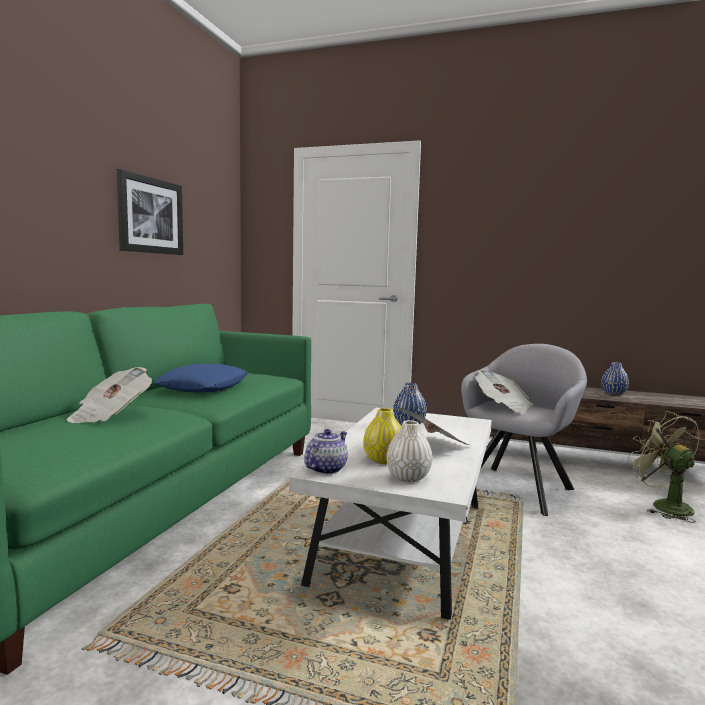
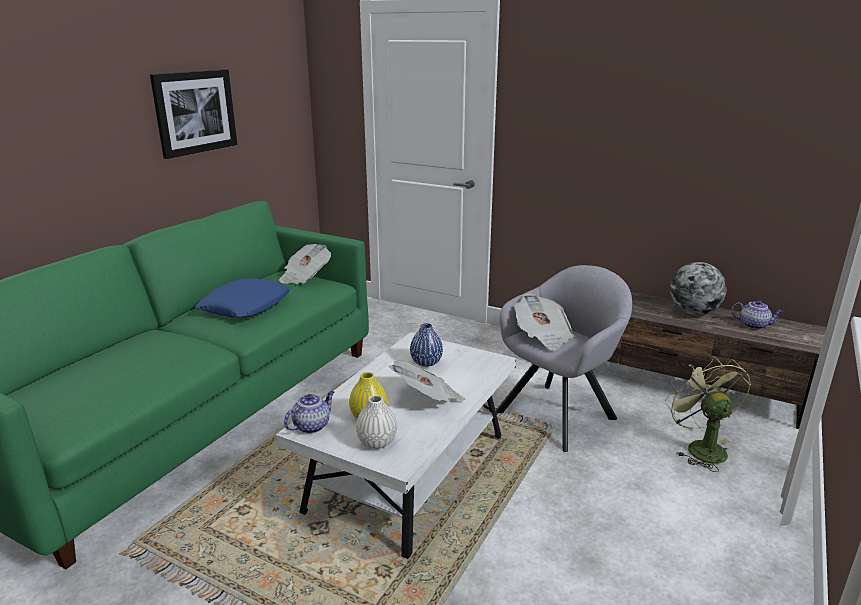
camera: 10 degrees right, 15 degrees up
(110, 415) = (146, 352): newspaper -> newspaper (305, 277)
(613, 393) = (693, 312): blue vase -> globe
(671, 398) = (754, 325): none -> teapot

